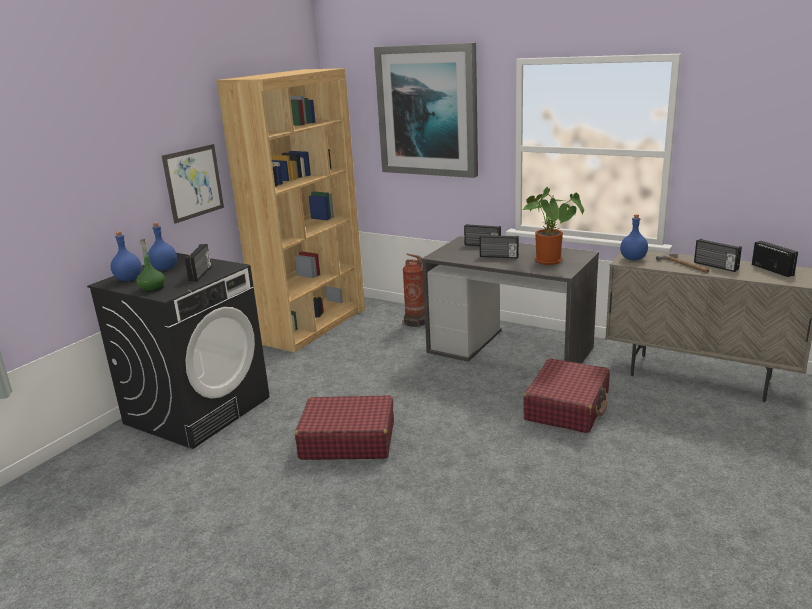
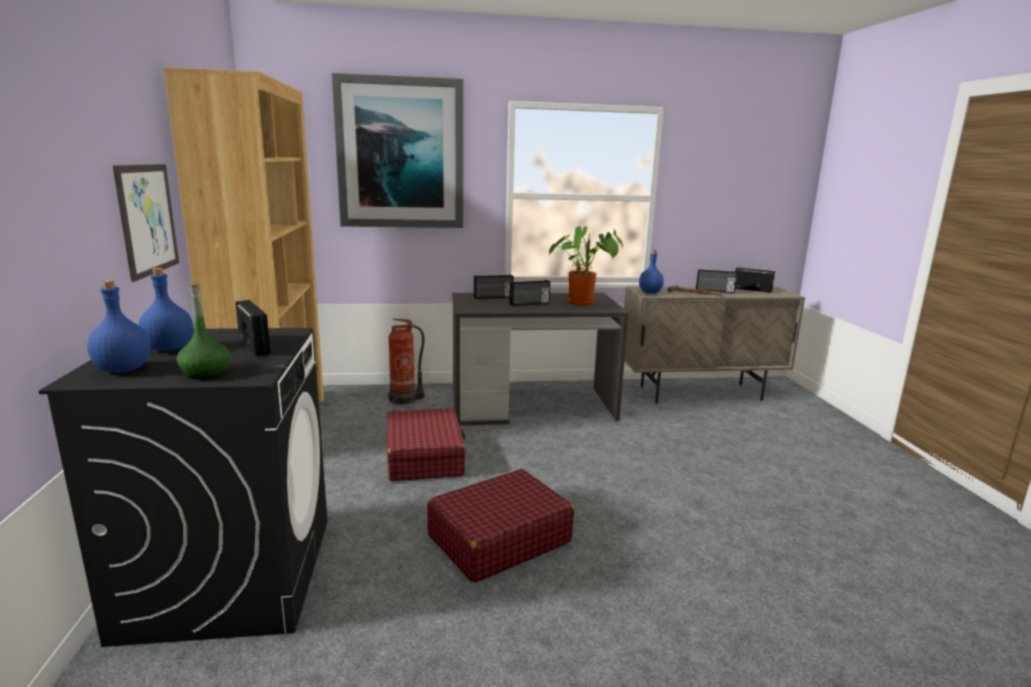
camera: 40 degrees left, 5 degrees down
(567, 407) = (649, 440): red suitcase -> red suitcase (425, 457)

